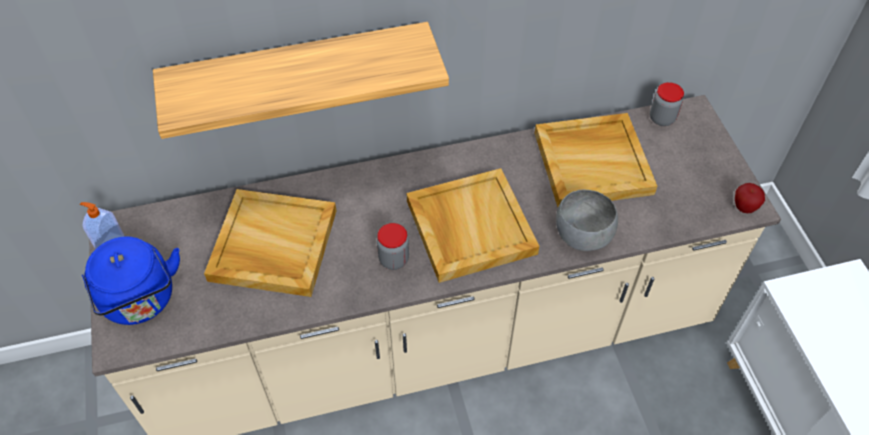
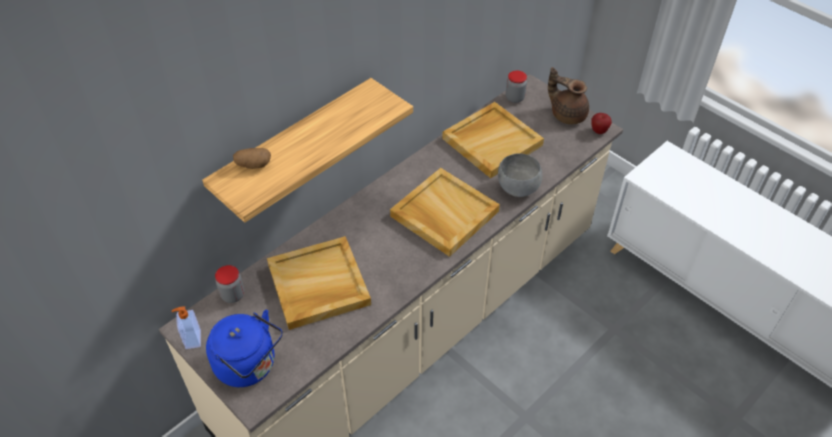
camera: 30 degrees left, 5 degrees down
(215, 75) = (253, 165): none -> potato
(394, 259) = (409, 256): jar -> jar (233, 295)
(717, 167) = (567, 114): none -> brown teapot

